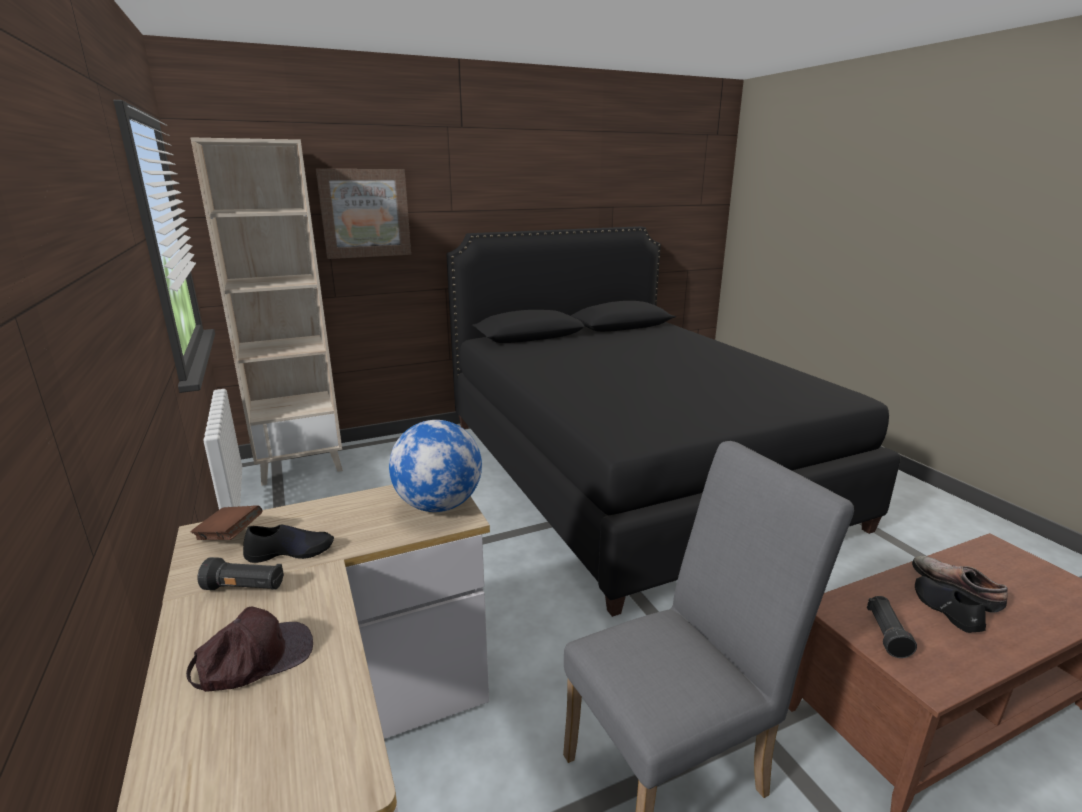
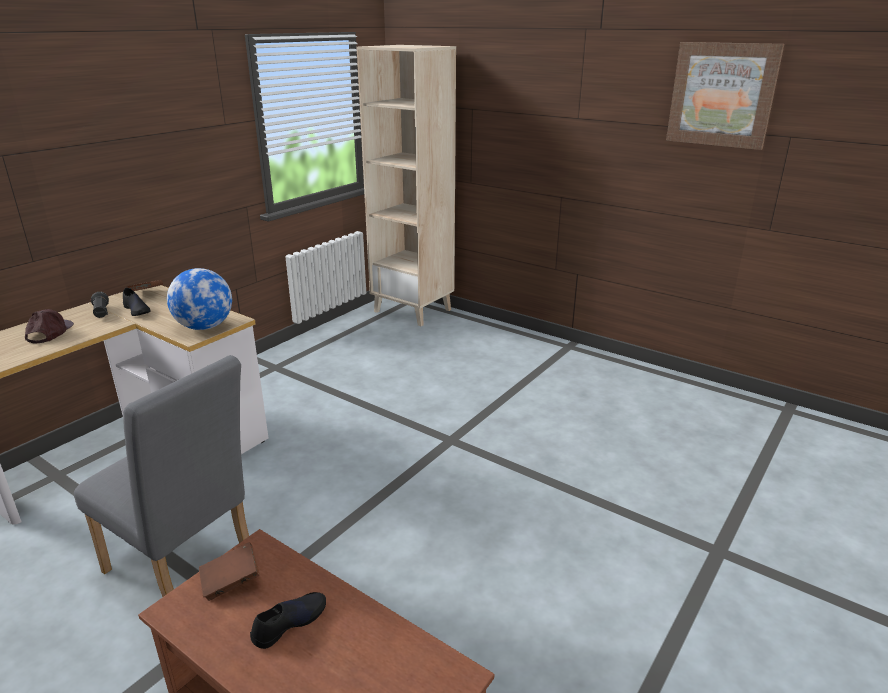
camera: 60 degrees right, 5 degrees up
(253, 657) = (48, 332): brown cap -> brown cap turned 120 degrees counterclockwise
(365, 213) = (500, 112): picture -> picture (722, 95)
(631, 470) = (582, 448): black bed -> none
(886, 634) = (231, 582): black flashlight -> brown book
(957, 587) = (336, 634): shoe -> none

